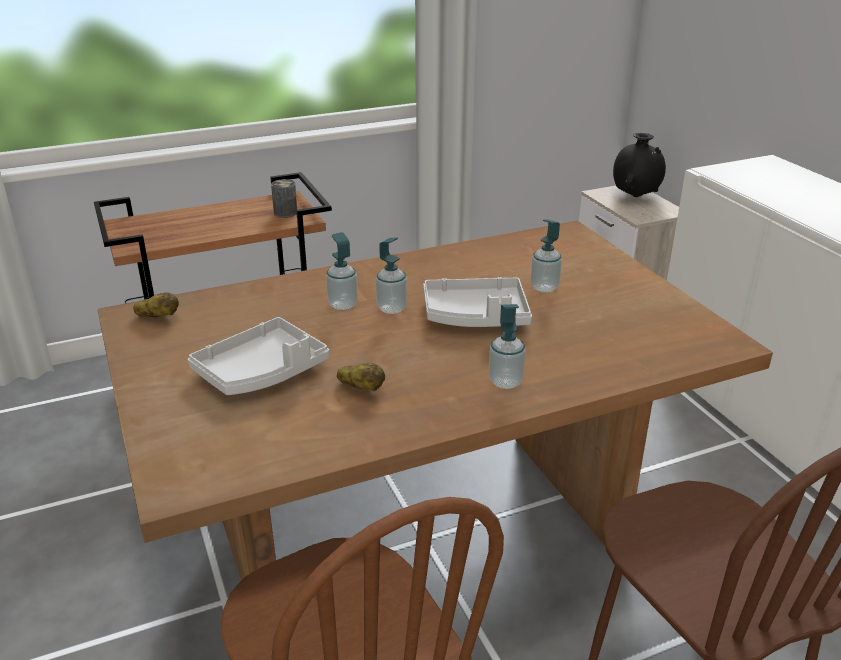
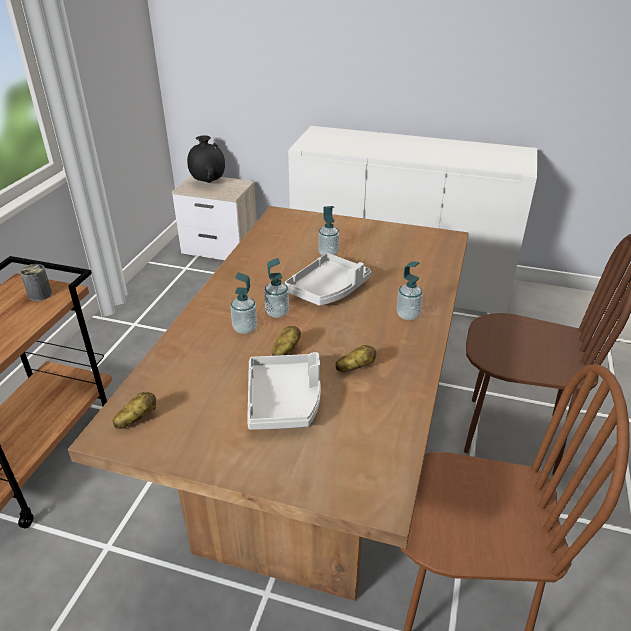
camera: 50 degrees left, 5 degrees up
(335, 340) = (285, 351): none -> potato

